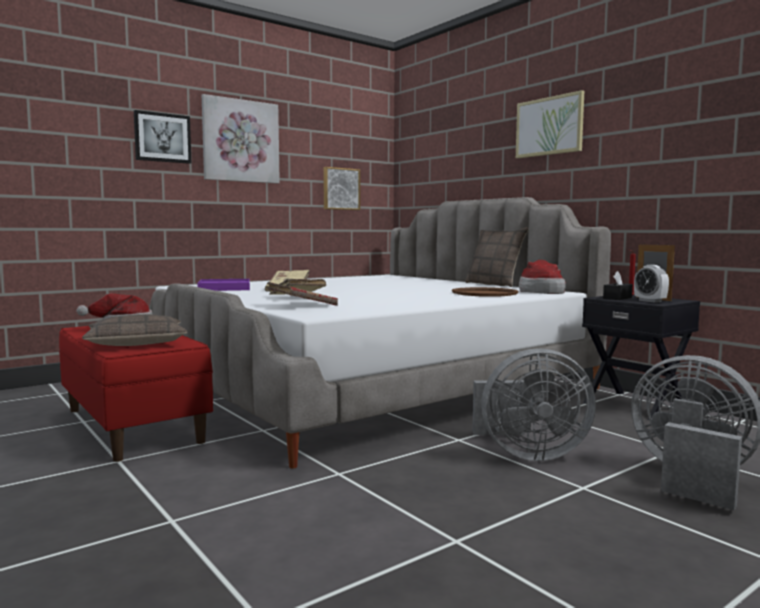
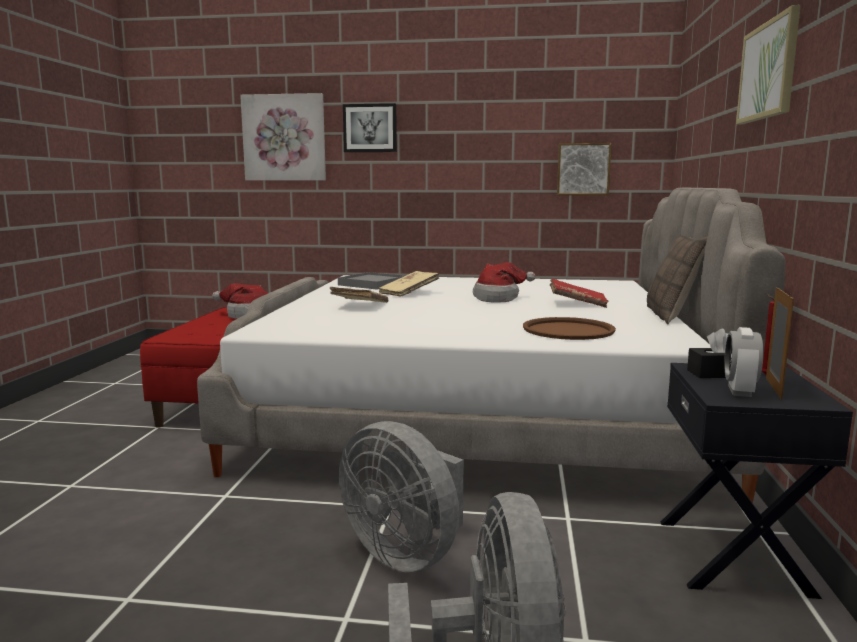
camera: 45 degrees right, 5 degrees up
(136, 342) = (202, 331): pillow -> none
(224, 288) = (372, 284): purple tray -> grey tray
(240, 141) = (452, 123): picture -> picture (284, 138)
(302, 305) = (310, 318): red book -> red book (577, 303)
(541, 292) = (660, 340): hat -> hat (499, 298)

